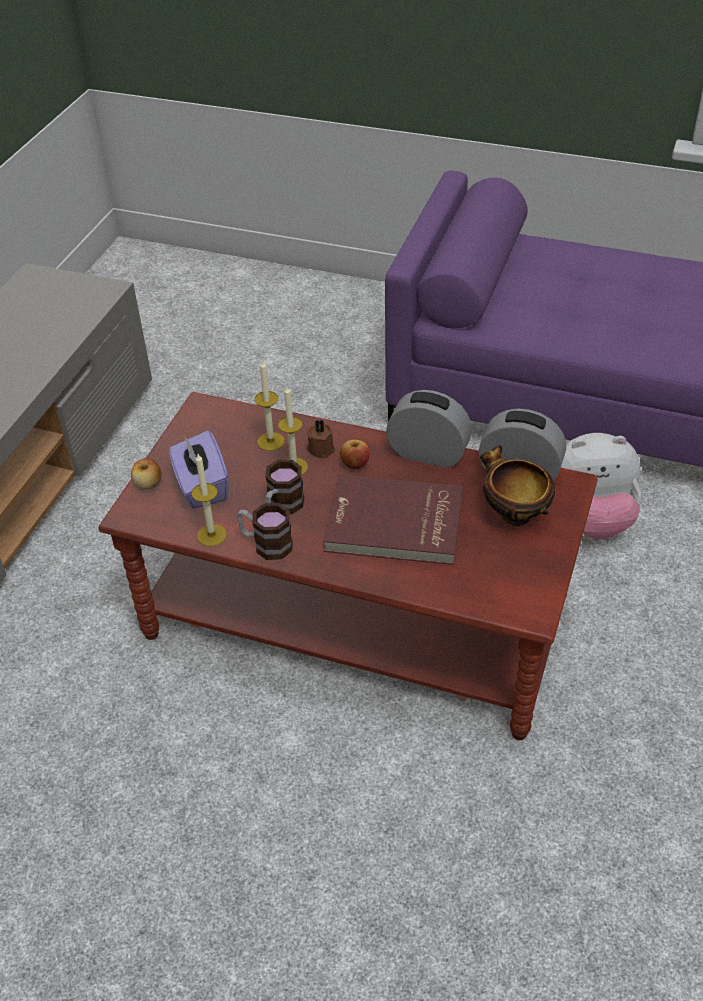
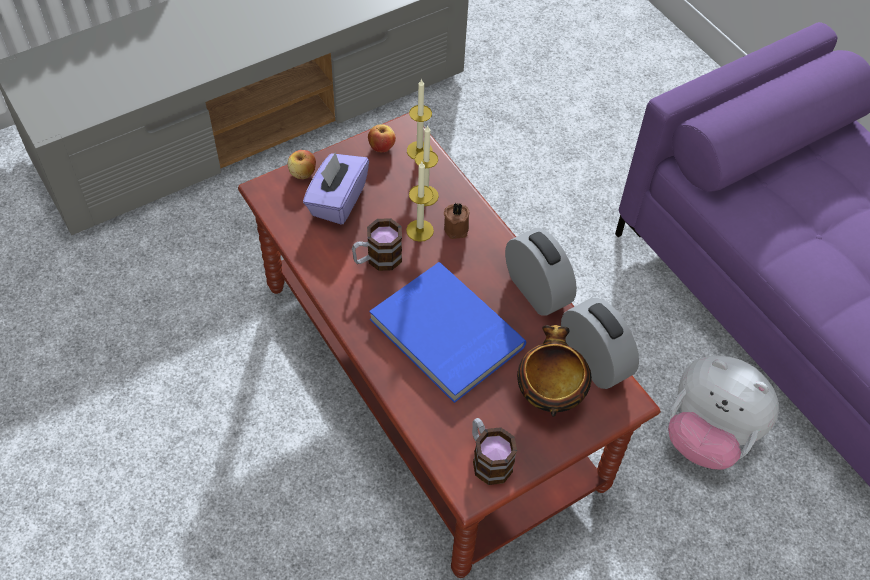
camera: 35 degrees right, 10 degrees up
(211, 535) = (305, 247): candle -> candle (419, 150)
(266, 544) = (335, 282): mug -> mug (488, 459)
(355, 464) = (468, 260): apple -> apple (381, 147)
(394, 525) = (444, 335): red book -> blue book

